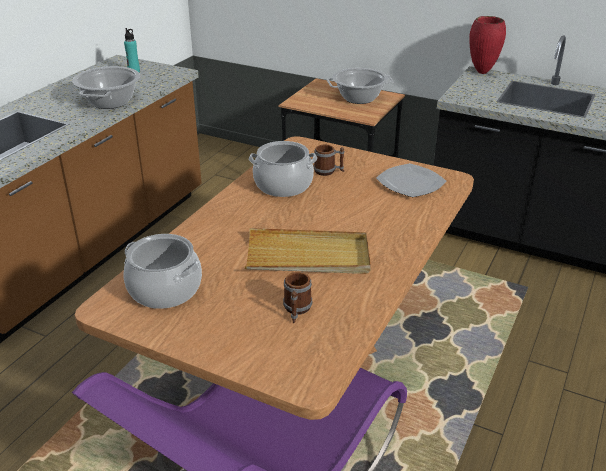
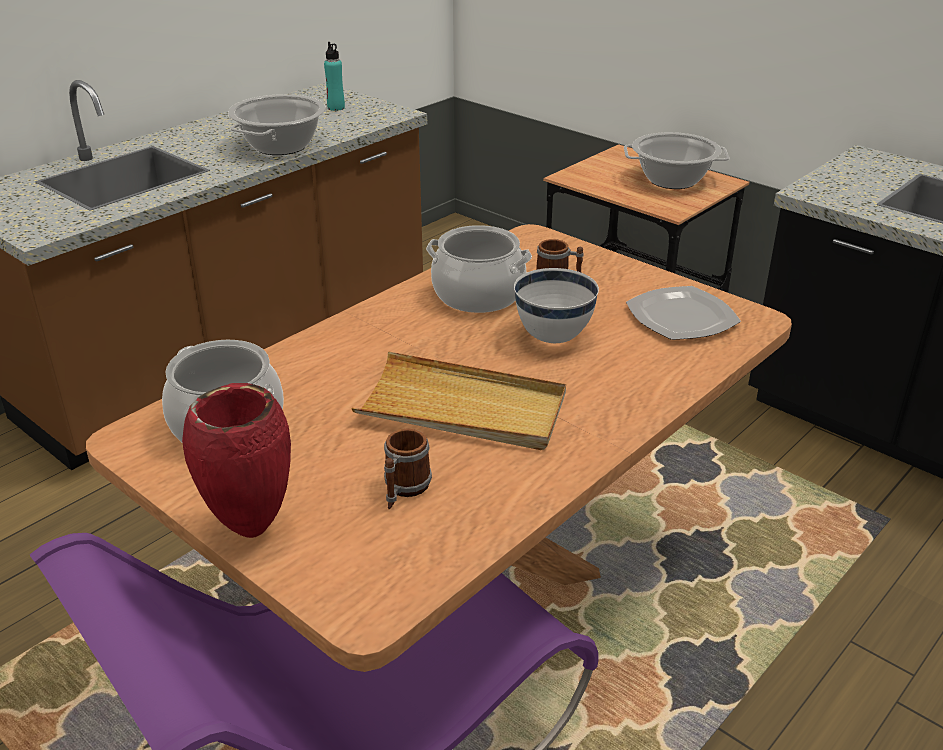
camera: 15 degrees right, 0 degrees up
(342, 205) = (554, 337): none -> white bowl
(481, 72) = (871, 156): red vase -> red vase (249, 529)

